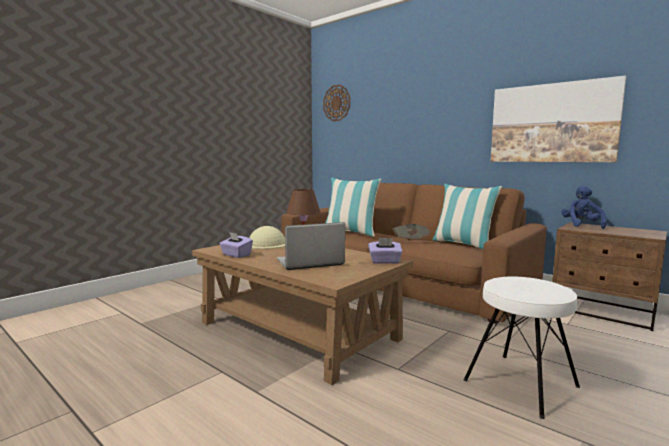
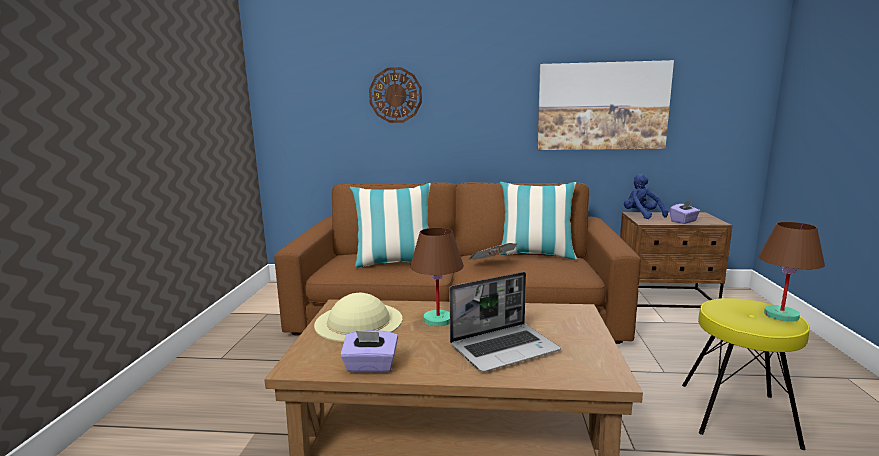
camera: 35 degrees left, 5 degrees up
(309, 263) = (504, 348): laptop -> laptop turned 150 degrees counterclockwise
(336, 103) = (297, 65): wall clock -> wall clock (395, 95)
(384, 261) = (575, 315): purple tissue box -> purple tissue box (684, 221)
(521, 384) = (738, 414): white stool -> yellow stool
(551, 291) = (780, 315): none -> brown table lamp

